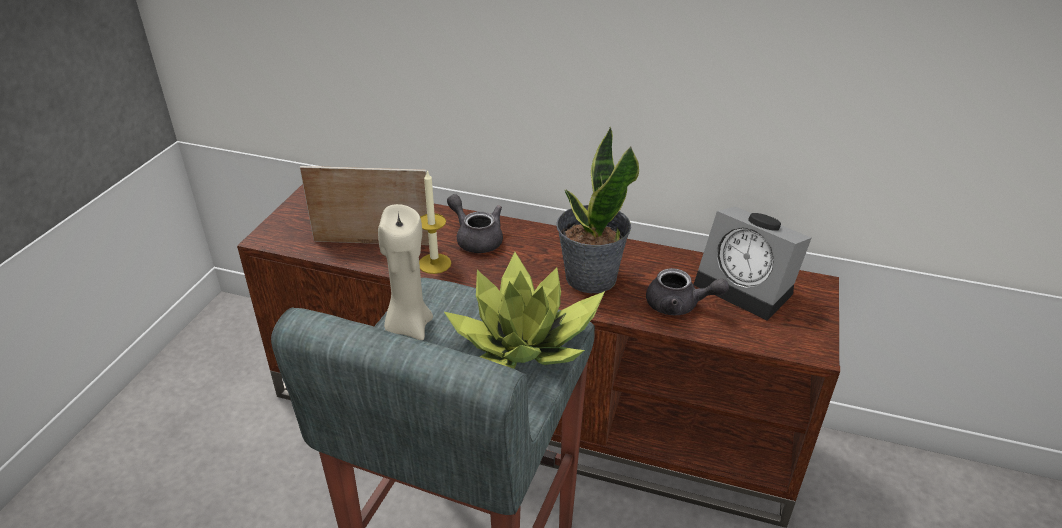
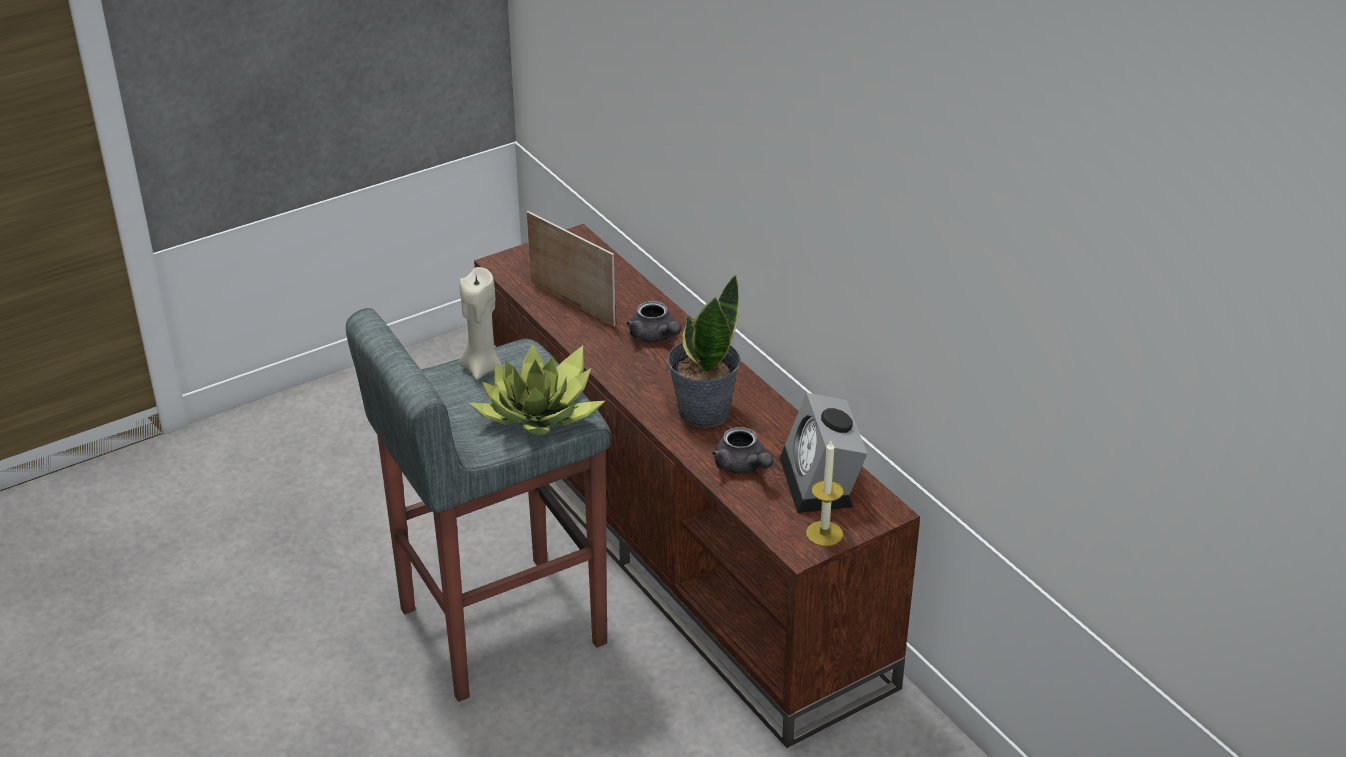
camera: 40 degrees right, 0 degrees up
(434, 263) = (598, 342): candle -> candle (824, 533)
(476, 238) = (655, 337): grey teapot -> grey teapot turned 150 degrees clockwise

